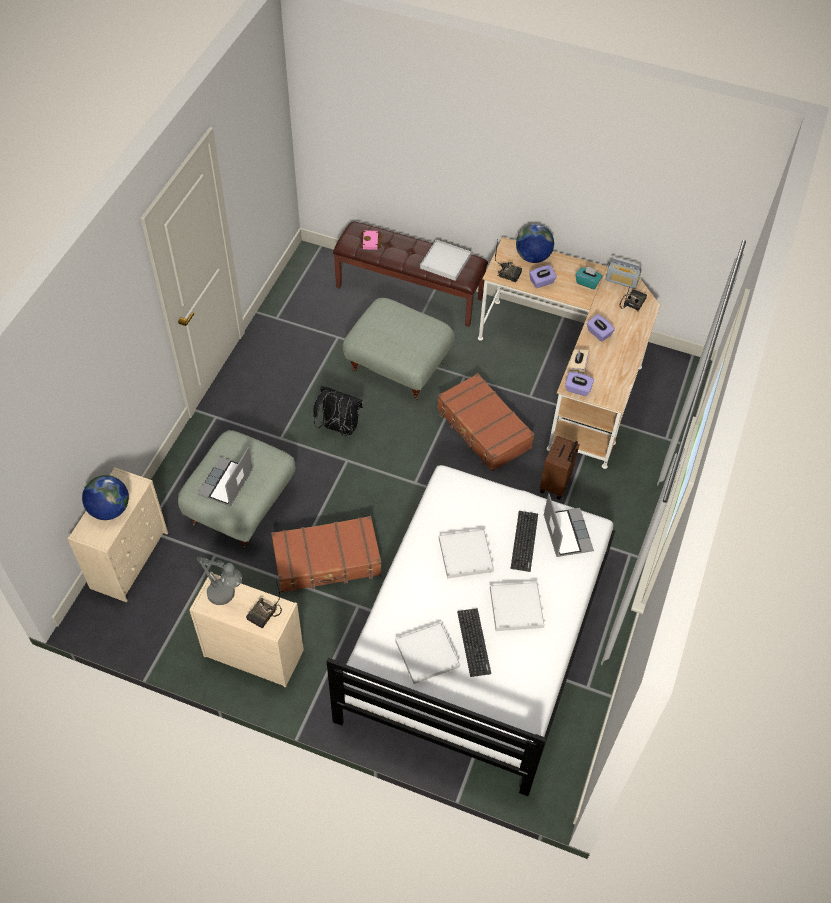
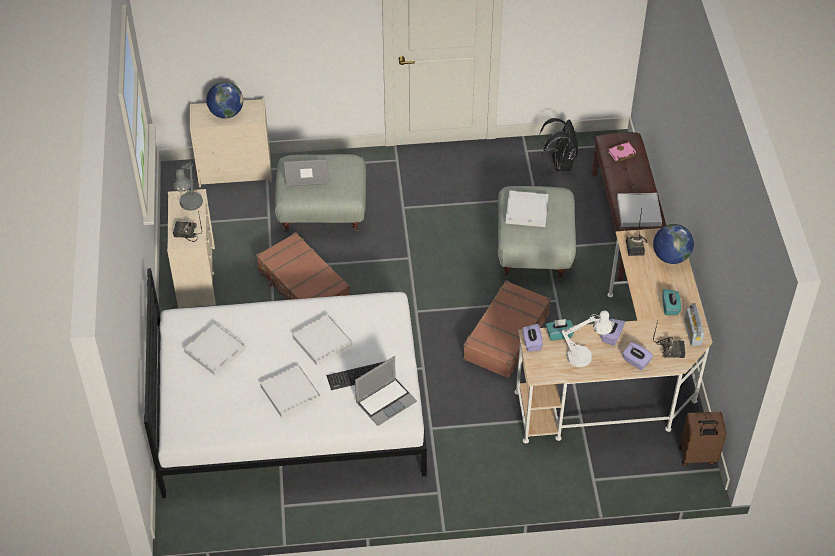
camera: 65 degrees right, 5 degrees down
(338, 428) = (438, 239): black backpack -> black backpack (559, 163)
(391, 335) = (527, 211): none -> white tray
(473, 642) = (242, 376): keyboard -> none
(541, 282) = (643, 274): purple tissue box -> purple tissue box (636, 361)
(556, 484) = (480, 411): brown suitcase -> brown suitcase (698, 456)
(577, 366) = (559, 334): beige tissue box -> turquoise tissue box
(611, 360) = (585, 357): none -> white table lamp

